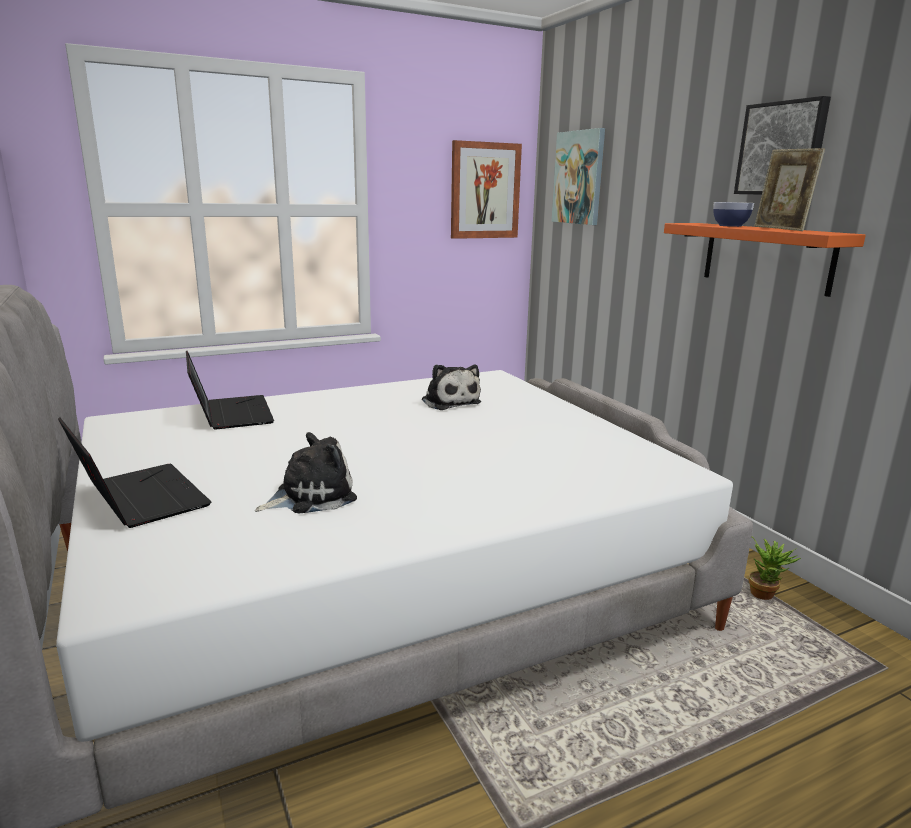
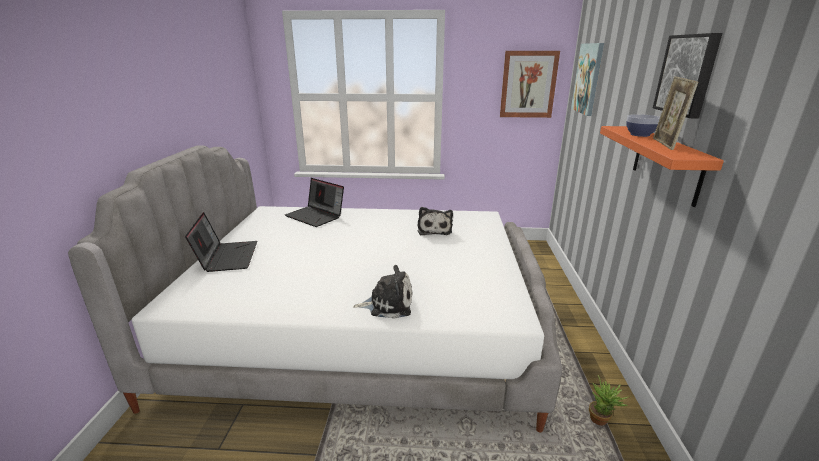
camera: 30 degrees right, 5 degrees up
(230, 414) = (316, 216): laptop -> laptop turned 120 degrees clockwise
(311, 496) = (293, 275): plush toy -> plush toy (388, 304)

